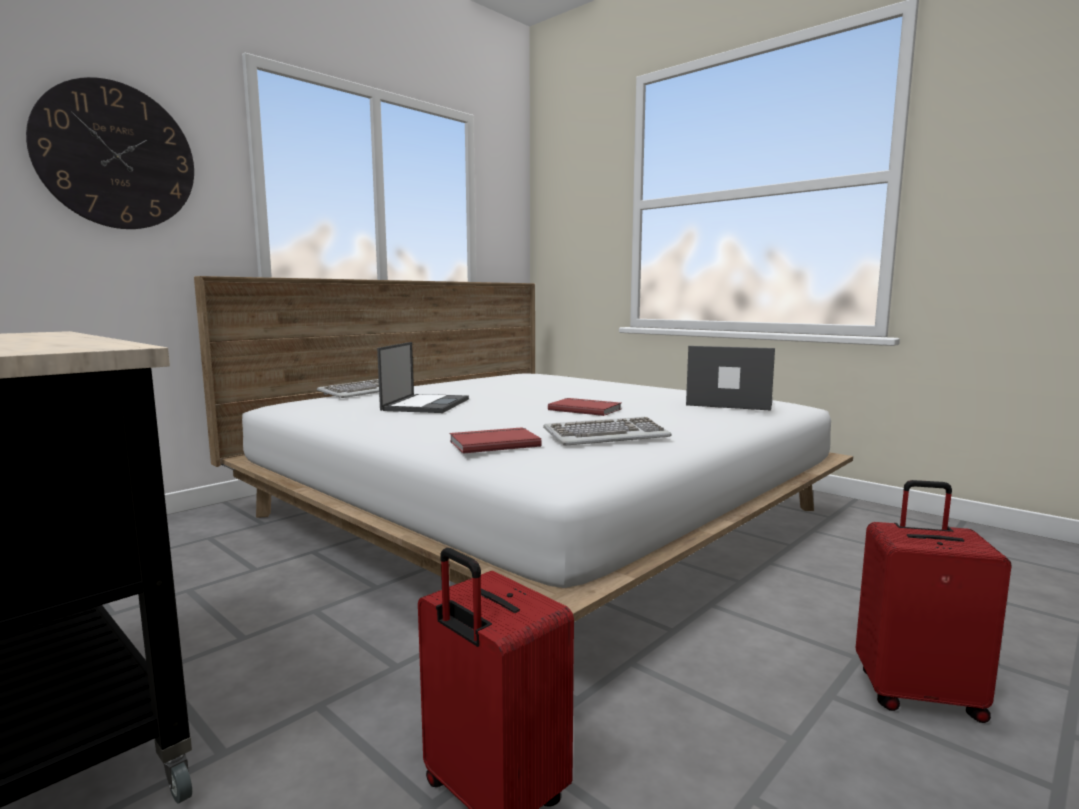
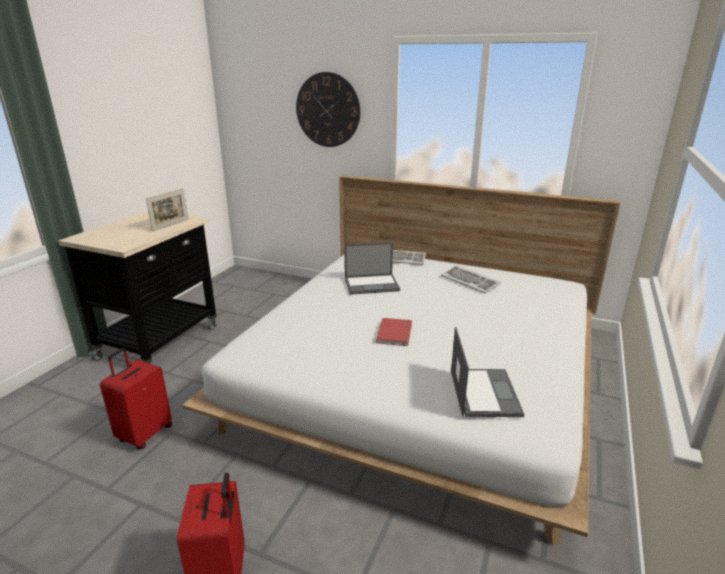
camera: 70 degrees right, 15 degrees up
(31, 336) = (170, 225): none -> picture frame
(493, 443) = (281, 324): red book -> none
(606, 436) = (313, 353): keyboard -> keyboard (470, 281)

